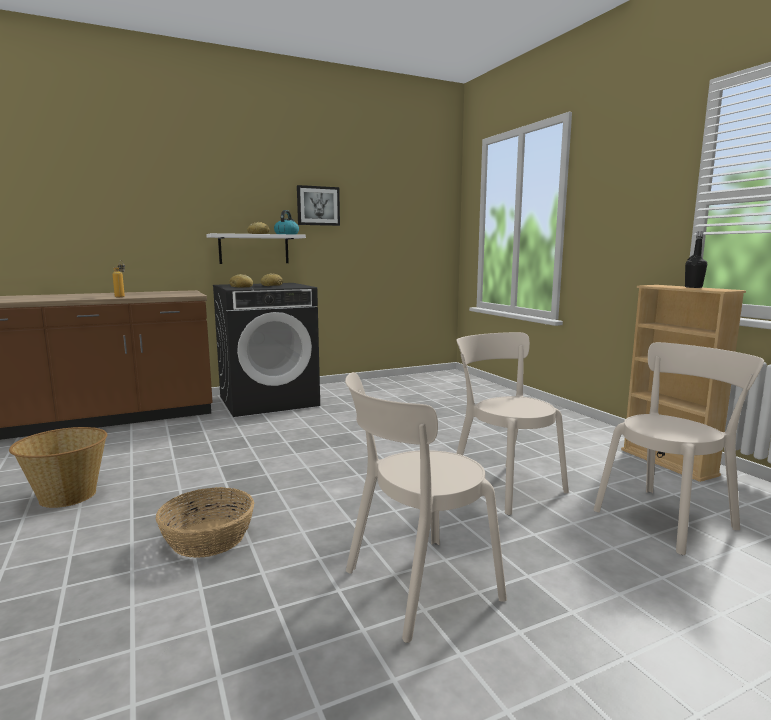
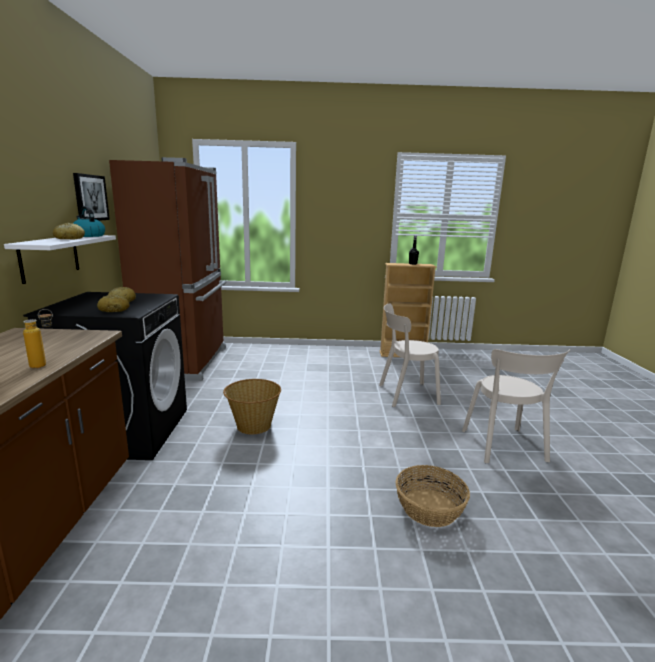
camera: 65 degrees left, 5 degrees up
(67, 495) = (289, 599): basket -> basket (253, 426)
(417, 382) = (186, 362): none -> brown fridge
(667, 518) = (457, 376): beige chair -> none

